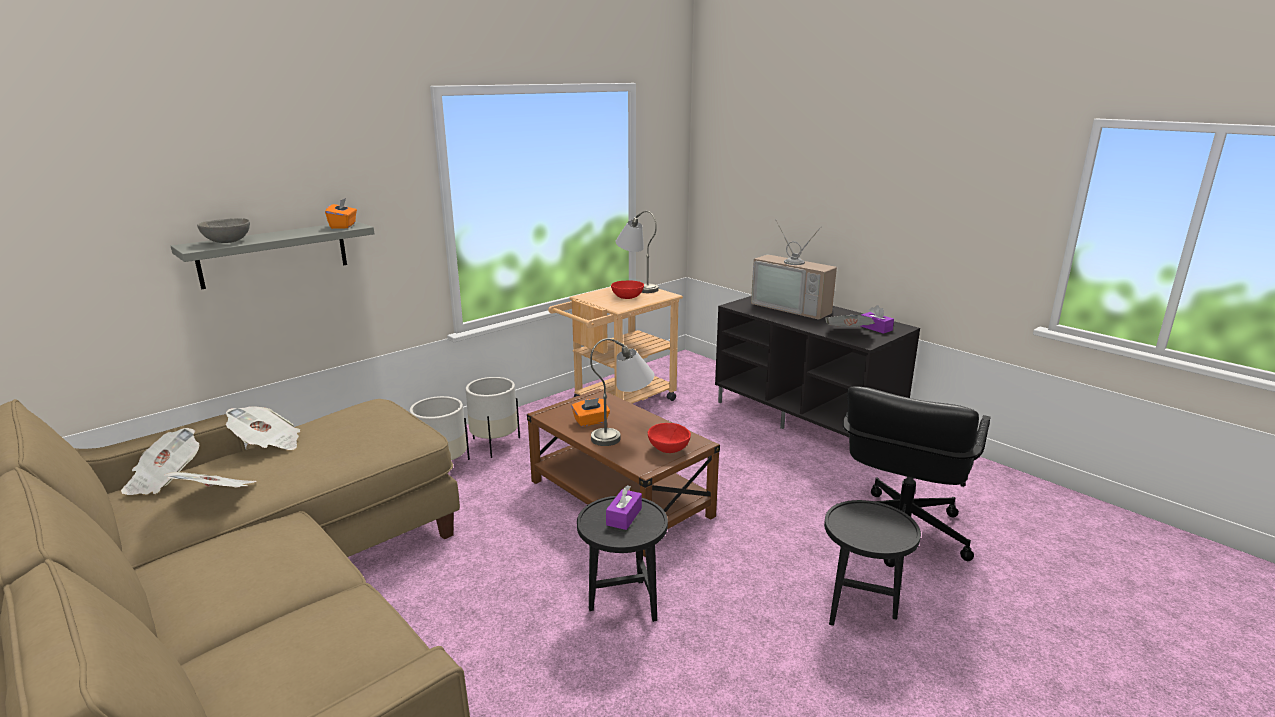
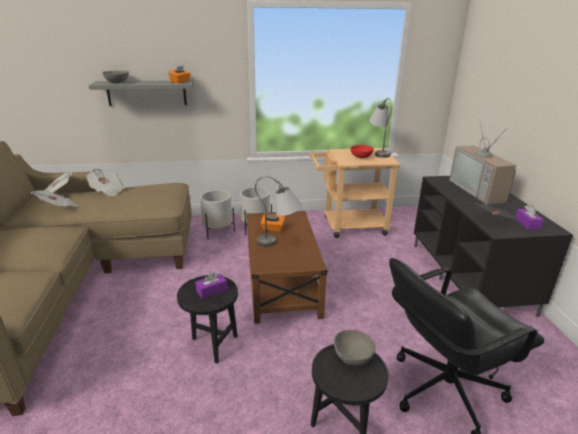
camera: 35 degrees right, 5 degrees up
(668, 449) = (291, 261): red bowl -> none
(861, 514) = (353, 358): none -> grey bowl

